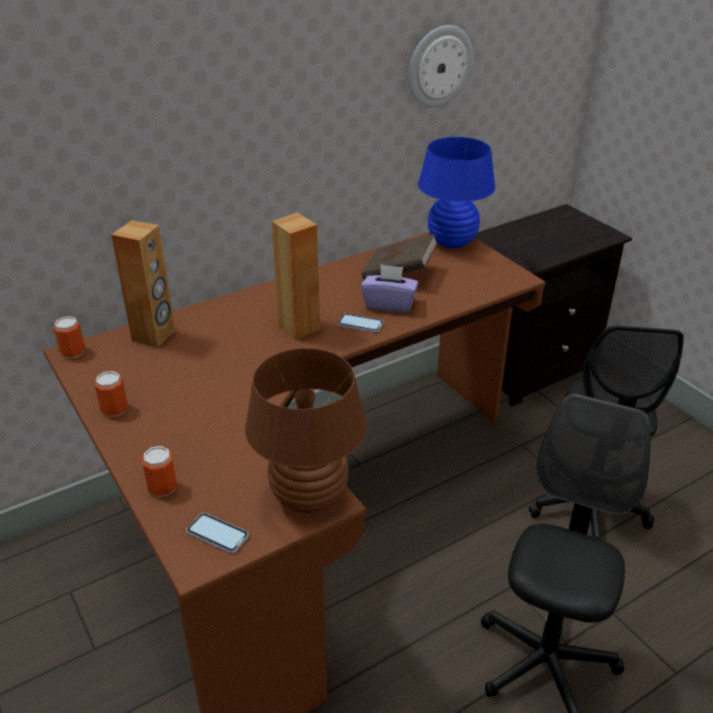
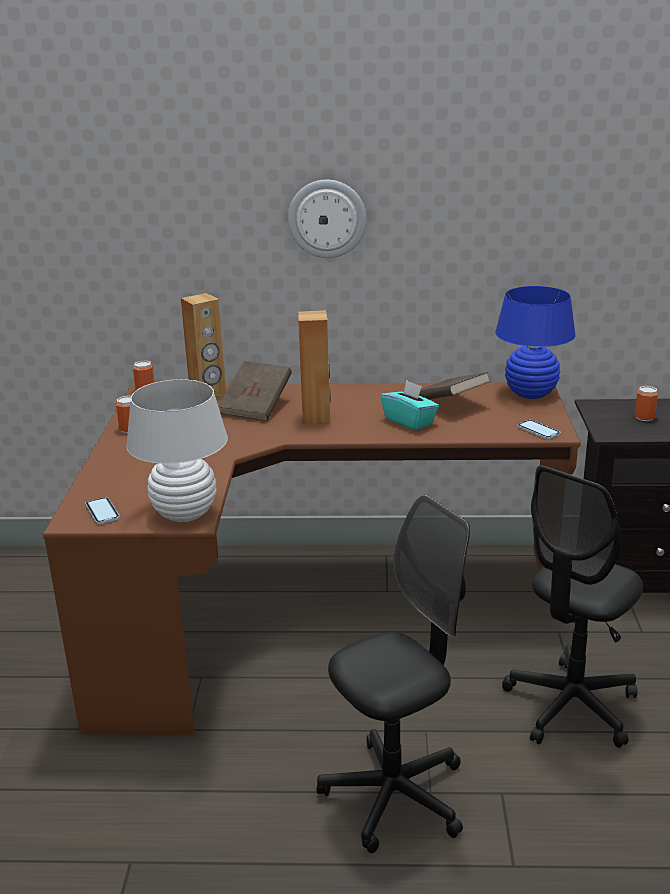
camera: 35 degrees right, 10 degrees down
(162, 487) = (103, 478): can -> can (644, 417)
(224, 333) = (257, 406): none -> brown book
(309, 497) = (184, 513): brown table lamp -> white table lamp
(360, 324) = (366, 428): phone -> phone (538, 431)
(389, 304) = (409, 421): purple tissue box -> turquoise tissue box
(439, 66) = (538, 214): wall clock -> wall clock (327, 218)

